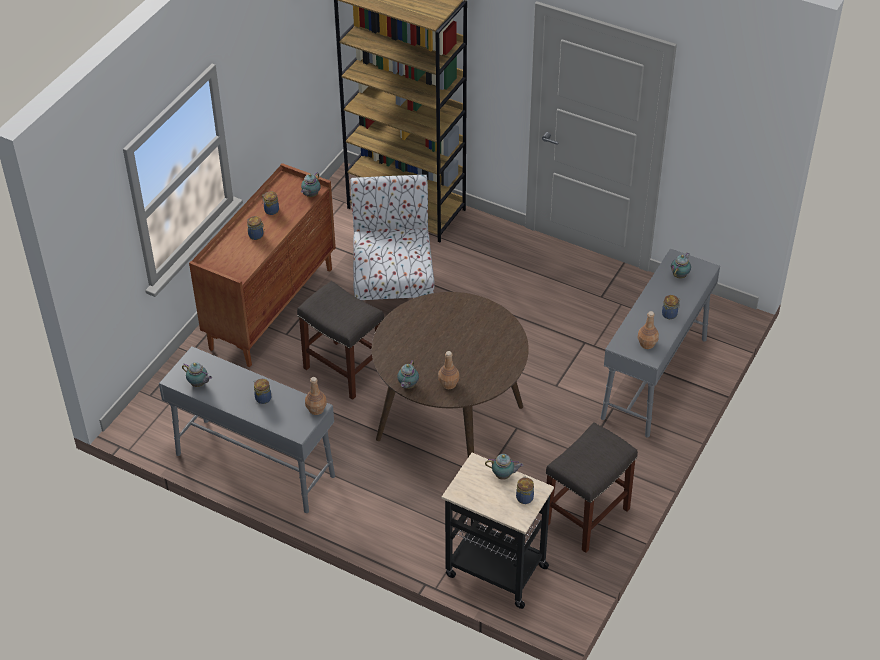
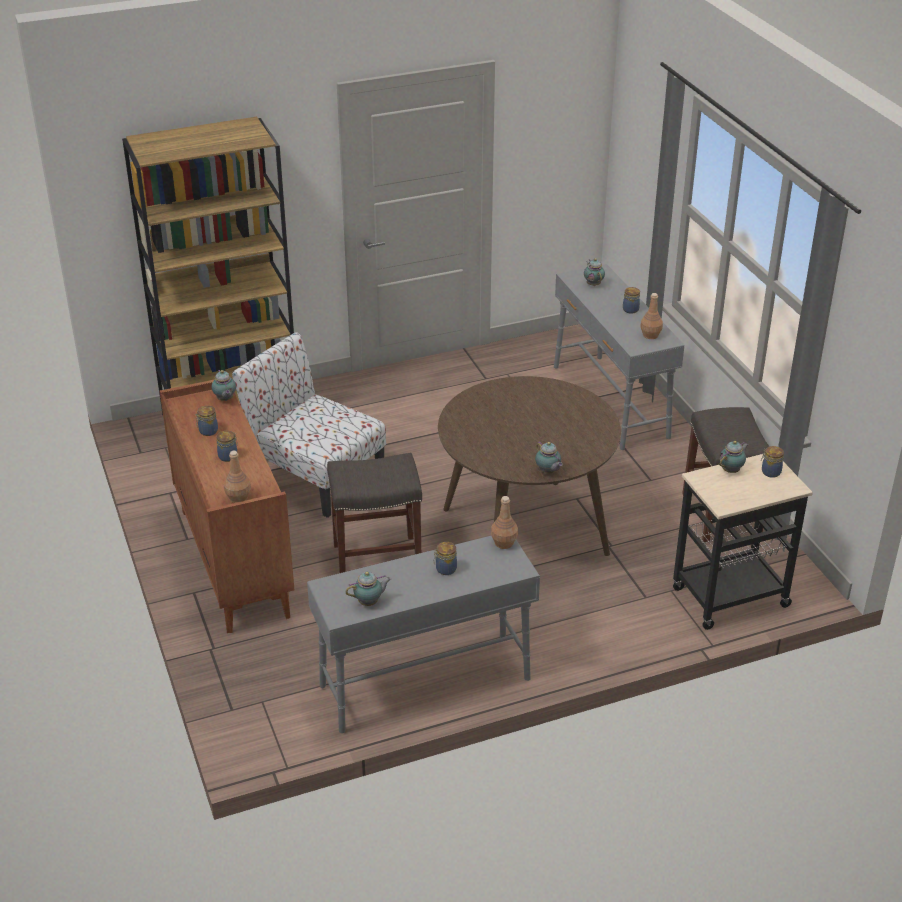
camera: 50 degrees left, 10 degrees down
(448, 384) = (574, 449): brown bottle -> brown bottle (238, 498)

